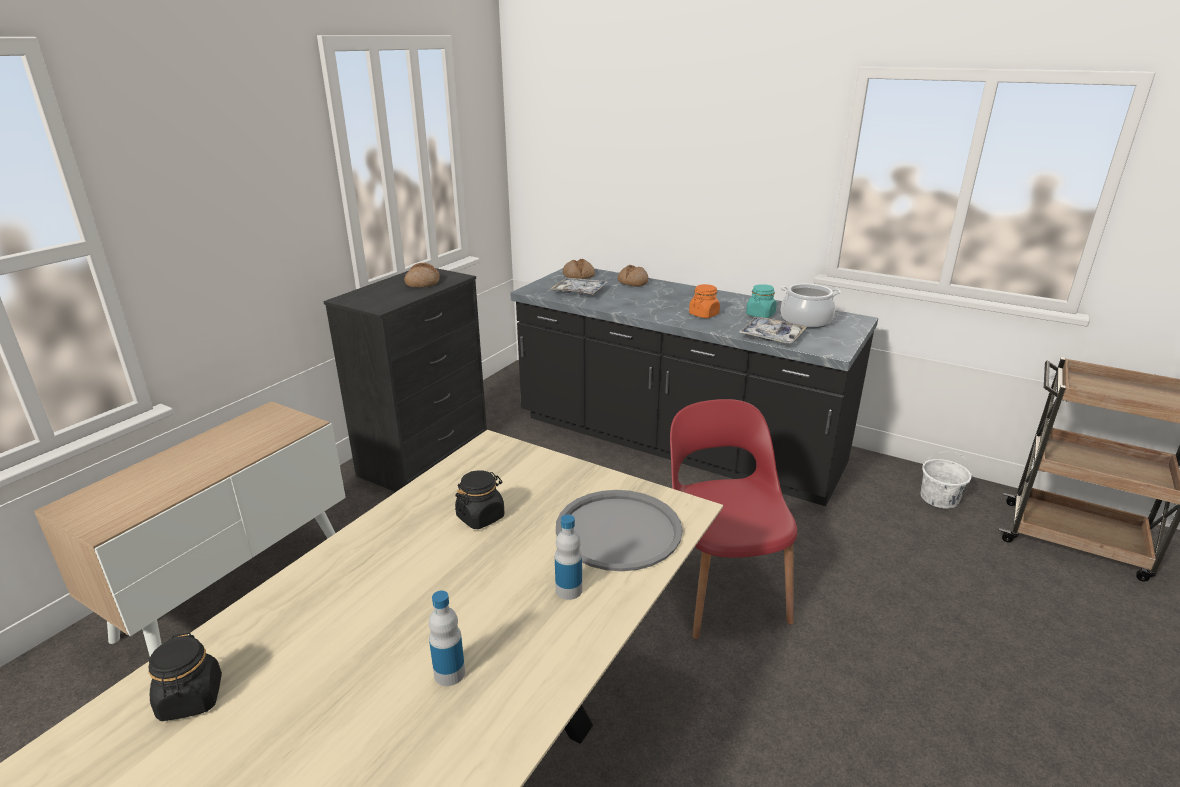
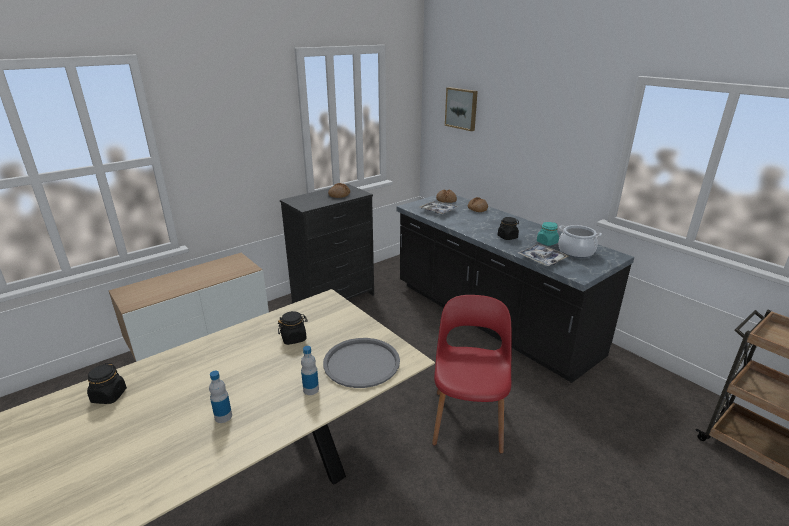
camera: 20 degrees right, 0 degrees up
(579, 134) = (462, 108): none -> picture
(704, 314) = (507, 237): orange jar -> black jar
(939, 498) = (664, 397): white bucket -> none

